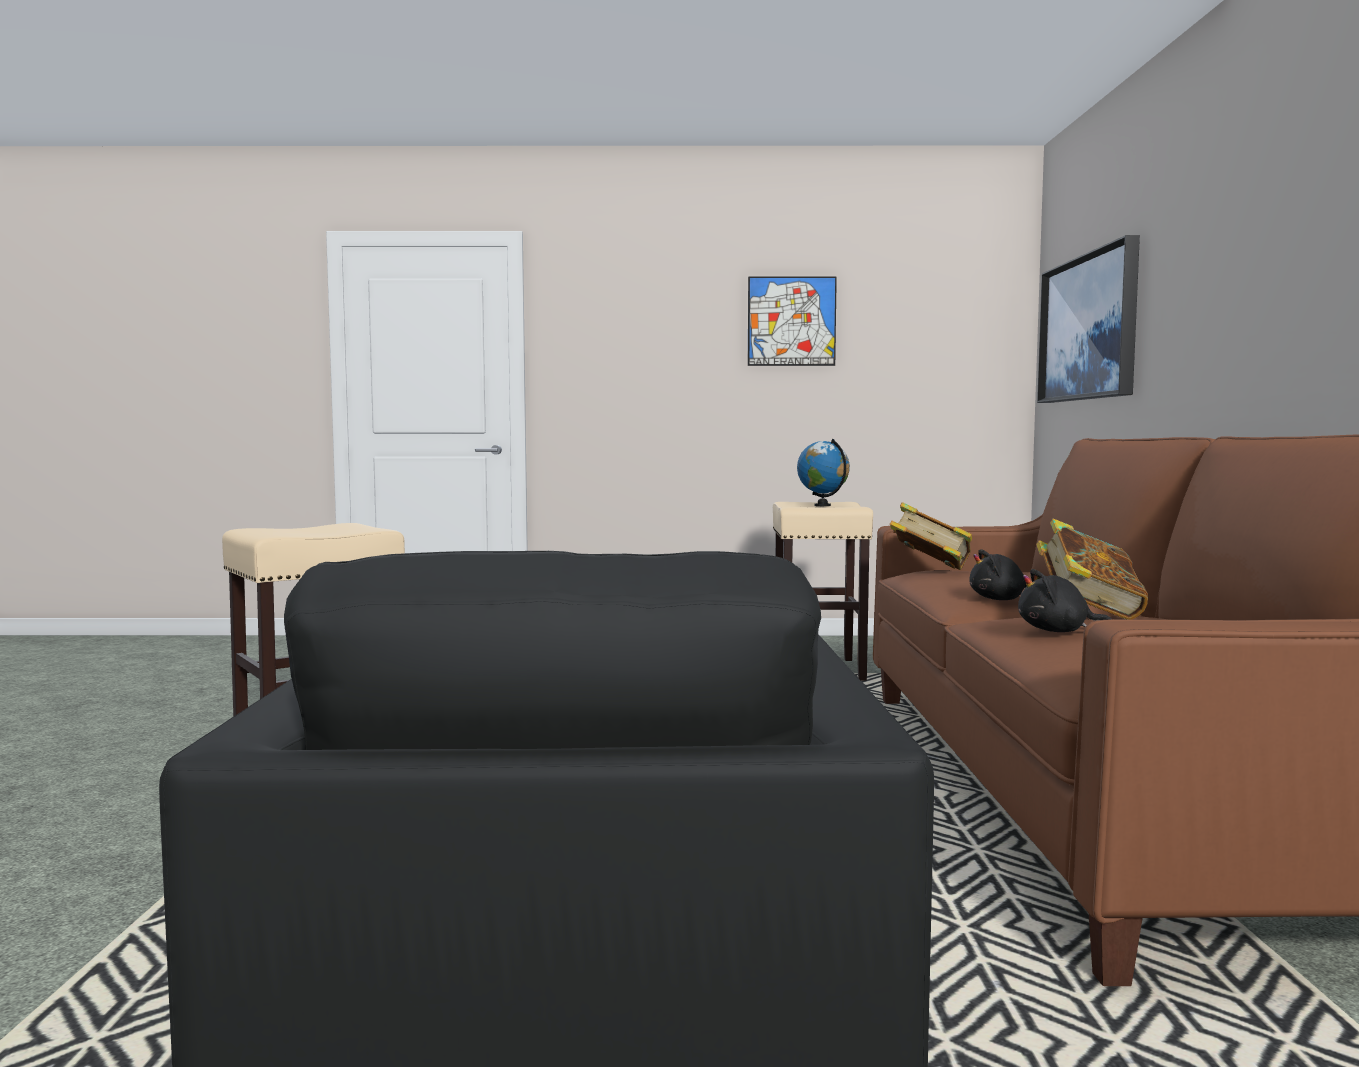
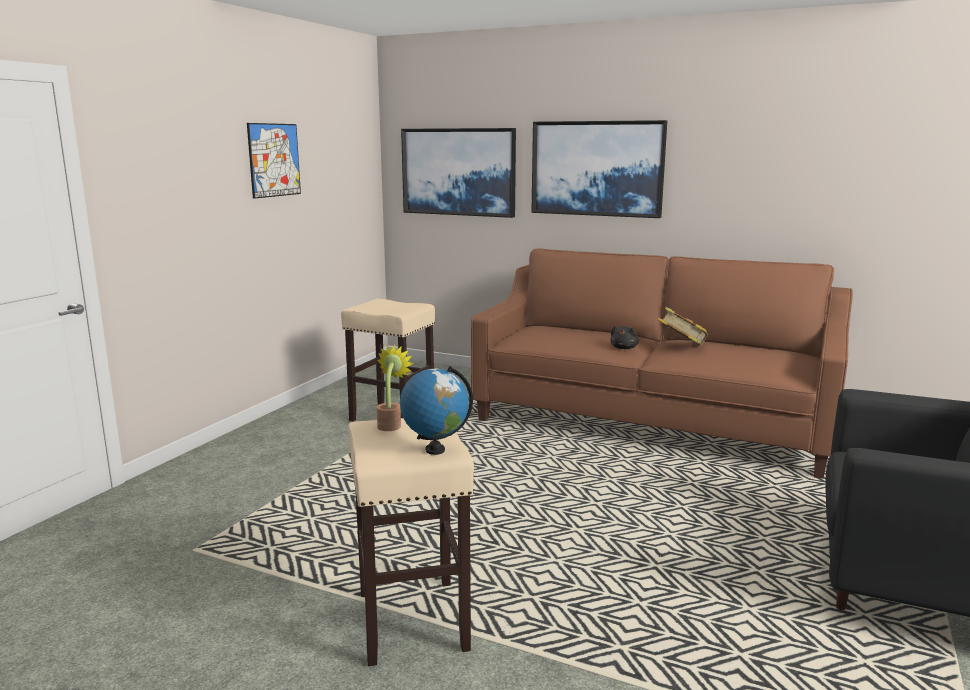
camera: 65 degrees left, 10 degrees up
(348, 525) = (391, 425): none -> potted plant
(822, 505) = (391, 307): globe -> globe (435, 450)
(930, 571) = (533, 339): book -> none
(1057, 631) = (719, 359): black plush toy -> none
(1219, 280) = (597, 168): none -> picture

